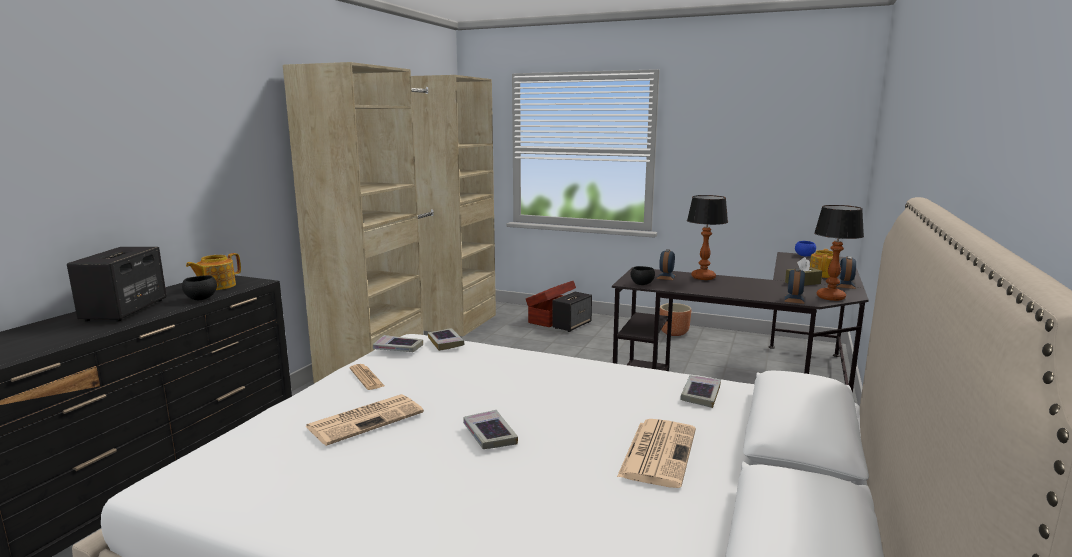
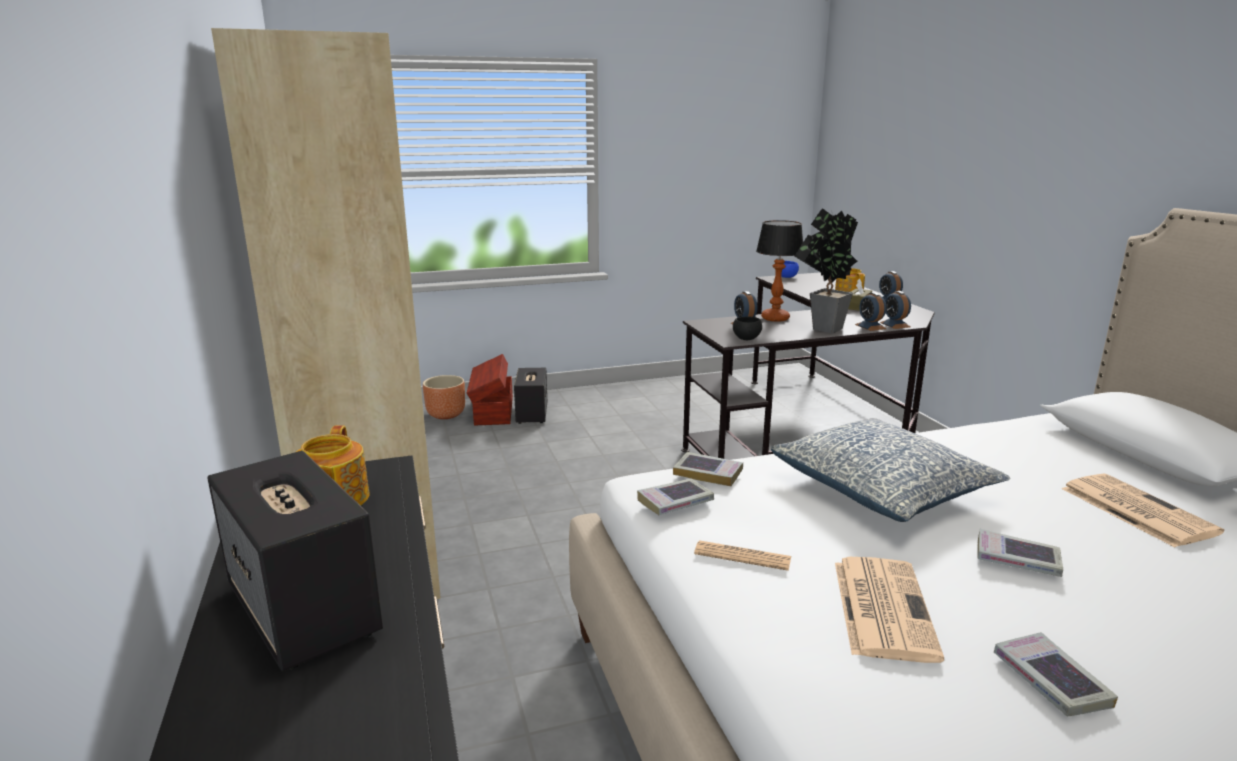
camera: 40 degrees left, 5 degrees up
(201, 298) = (386, 530): black bowl -> none
(518, 380) = (882, 489): none -> pillow
(673, 333) = (650, 392): brown planter -> brown planter (445, 415)
(700, 395) = (1025, 442): book -> book (1050, 681)
(719, 290) = (823, 329): none -> potted plant
(766, 296) = (870, 326): none -> alarm clock
(830, 297) = (910, 316): table lamp -> none

